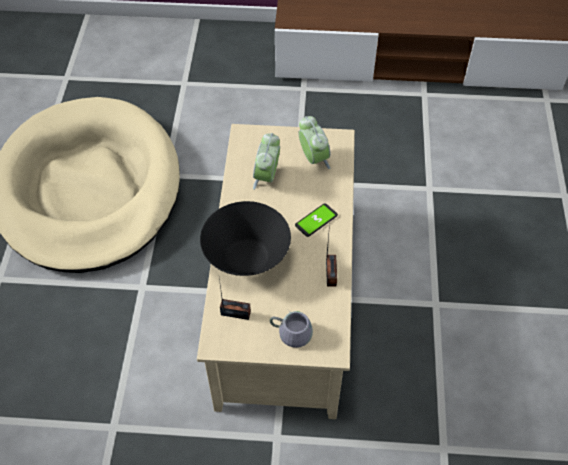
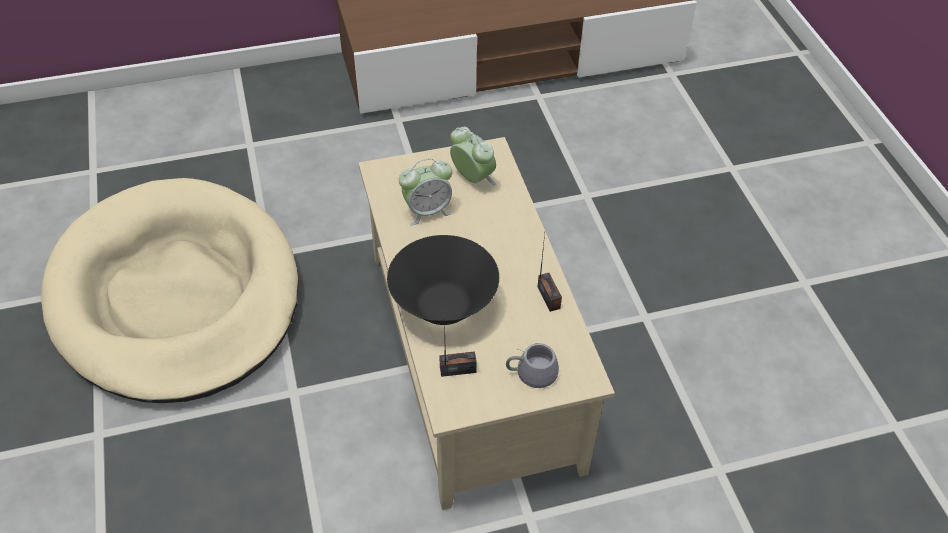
camera: 20 degrees left, 5 degrees down
(267, 177) = (427, 211): alarm clock -> alarm clock turned 105 degrees counterclockwise
(316, 220) = (505, 244): phone -> none

